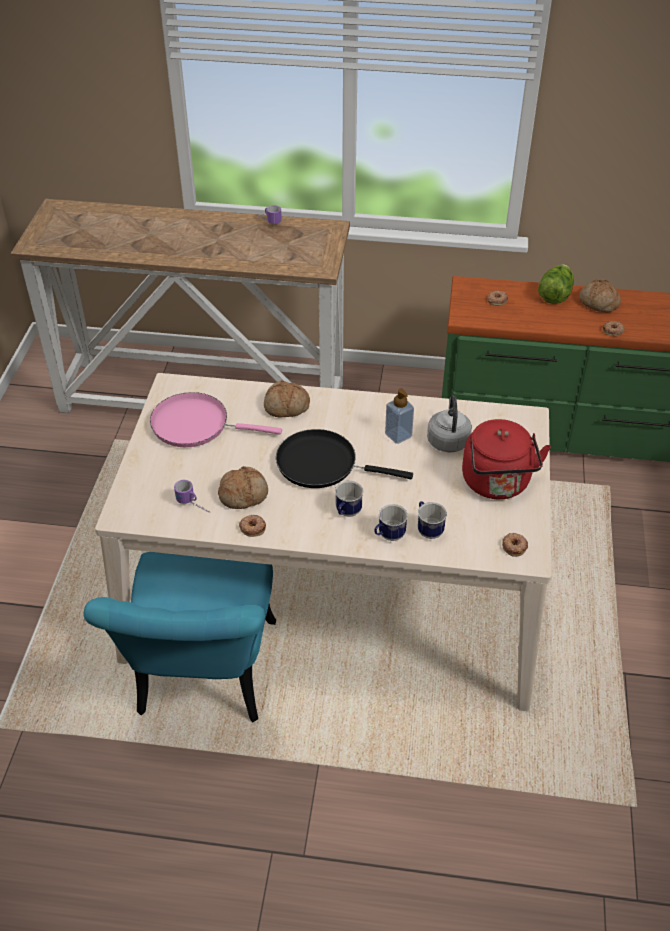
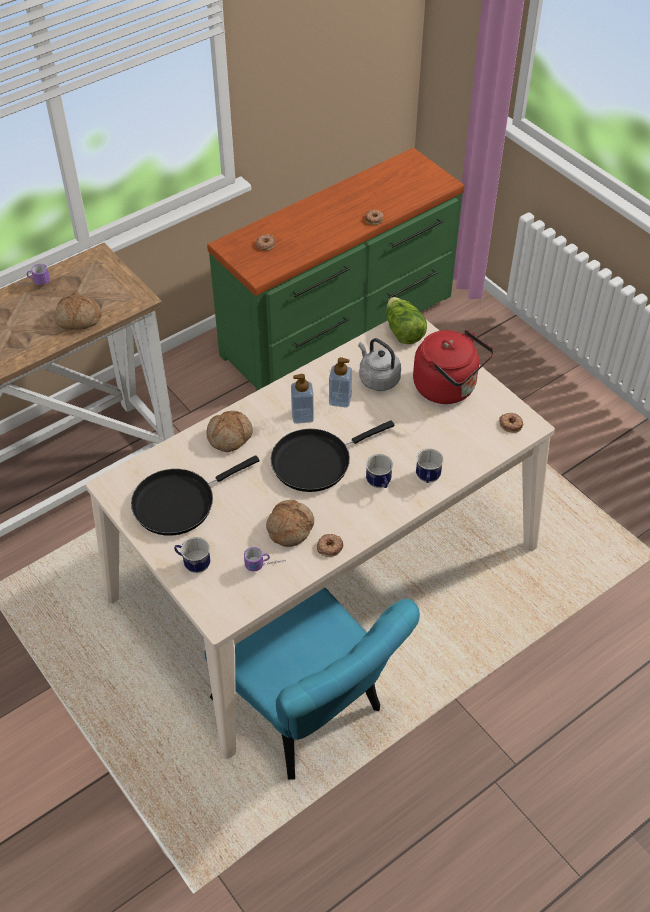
camera: 45 degrees left, 5 degrees up
(196, 425) = (179, 502): pink frying pan -> black frying pan
(355, 427) = (302, 416): none -> soap dispenser
(428, 529) = (446, 454): mug -> mug (193, 564)
(554, 294) = (301, 214): lettuce -> lettuce (403, 331)
(598, 303) = (339, 202): bread -> bread (78, 319)

